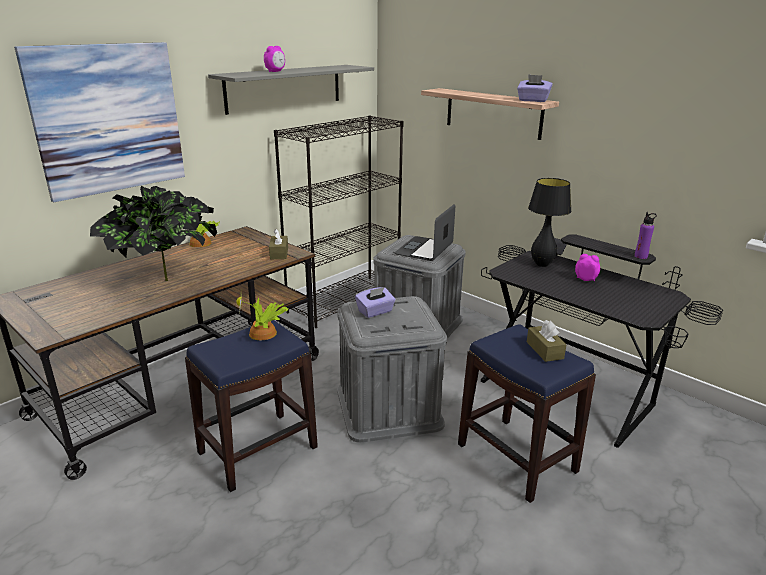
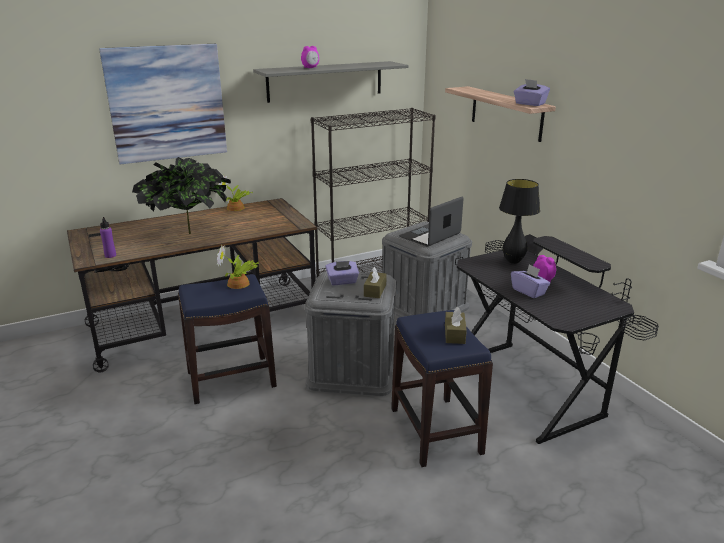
camera: 20 degrees right, 0 degrees up
(279, 253) = (288, 223): brown tissue box -> brown tissue box (375, 290)
(584, 293) = (529, 291): none -> purple tissue box
(641, 256) = (595, 264): purple bottle -> purple bottle (110, 255)

